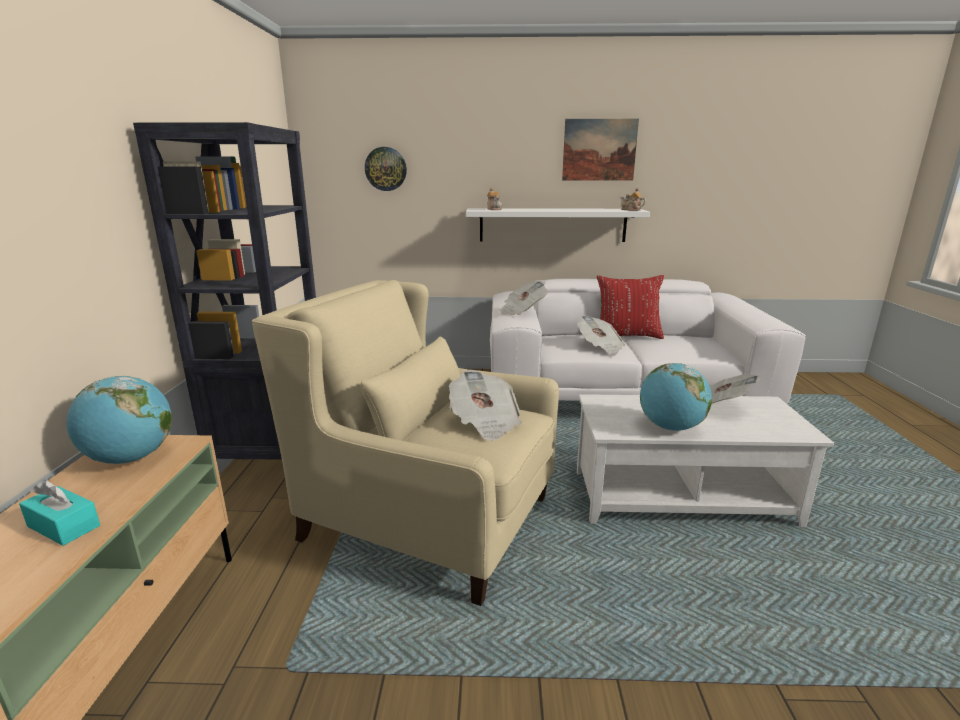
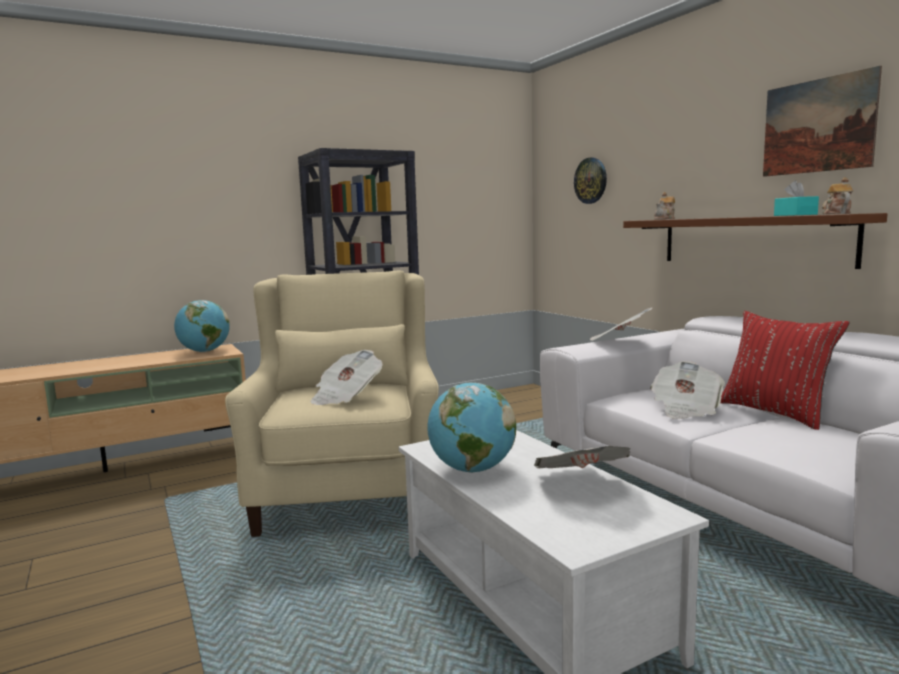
camera: 60 degrees right, 10 degrees down
(64, 526) = (133, 361): turquoise tissue box -> turquoise tissue box (795, 215)
(552, 225) = (751, 240): white shelf -> brown shelf

